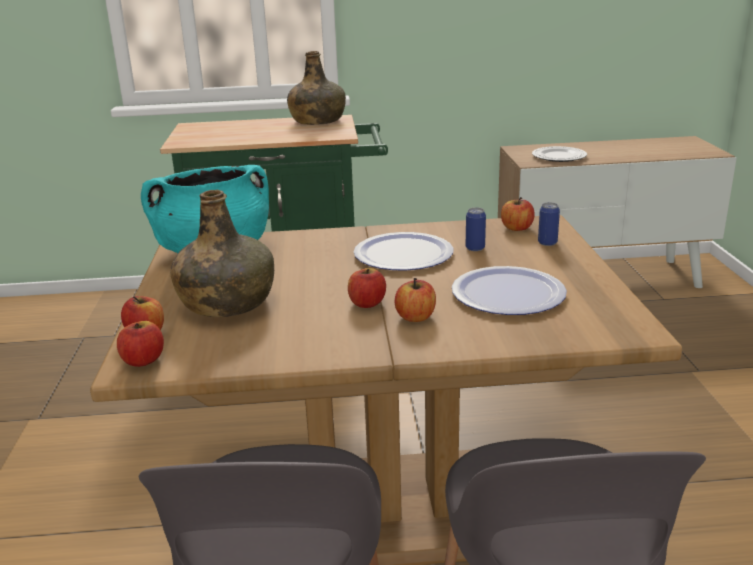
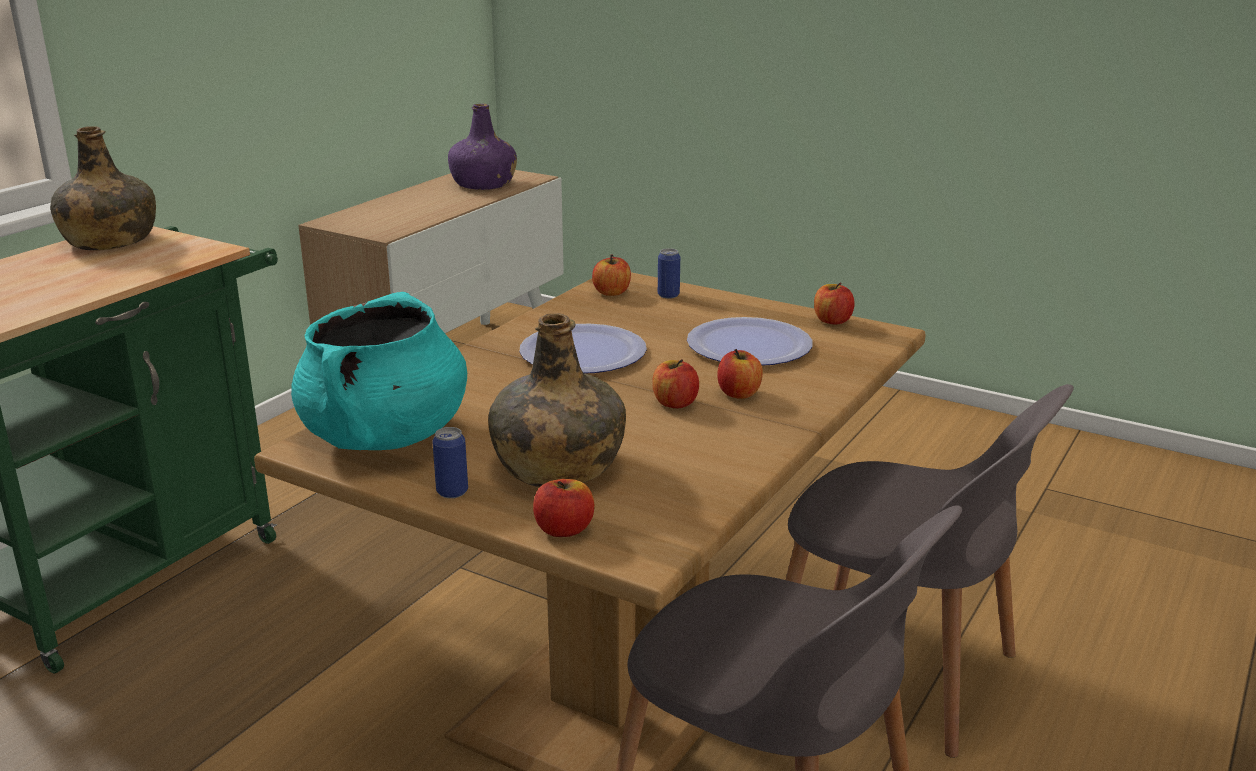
camera: 55 degrees left, 0 degrees up
(143, 360) = (637, 546): apple -> apple (832, 321)
(475, 248) = (627, 322): can -> can (452, 492)
(558, 156) = (397, 219): plate -> none
(665, 149) = (484, 184): none -> purple bottle

